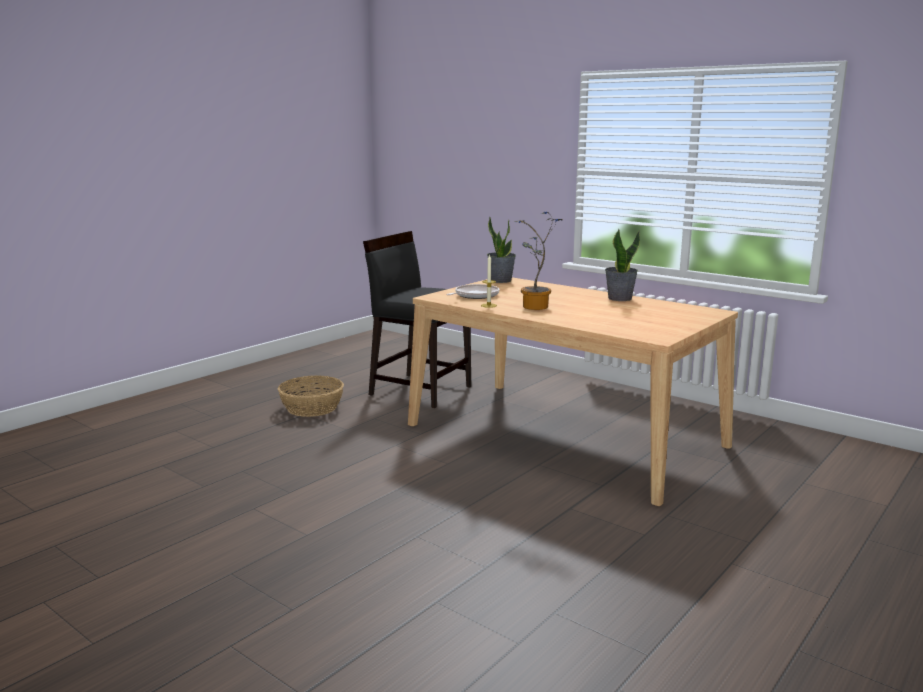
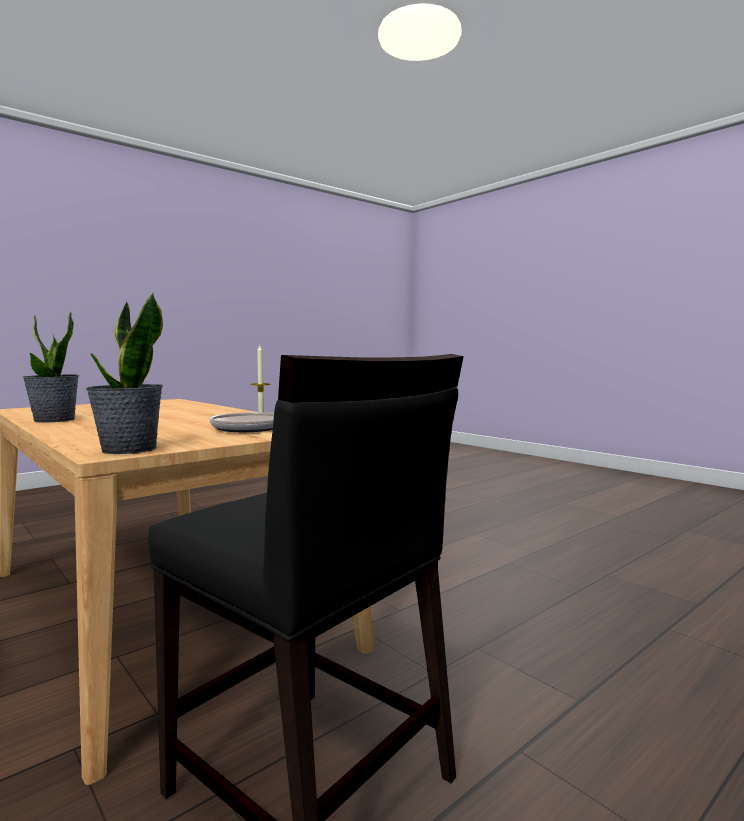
camera: 170 degrees left, 10 degrees down
(312, 408) = (576, 725): basket -> none
(534, 308) = (208, 416): potted plant -> none

